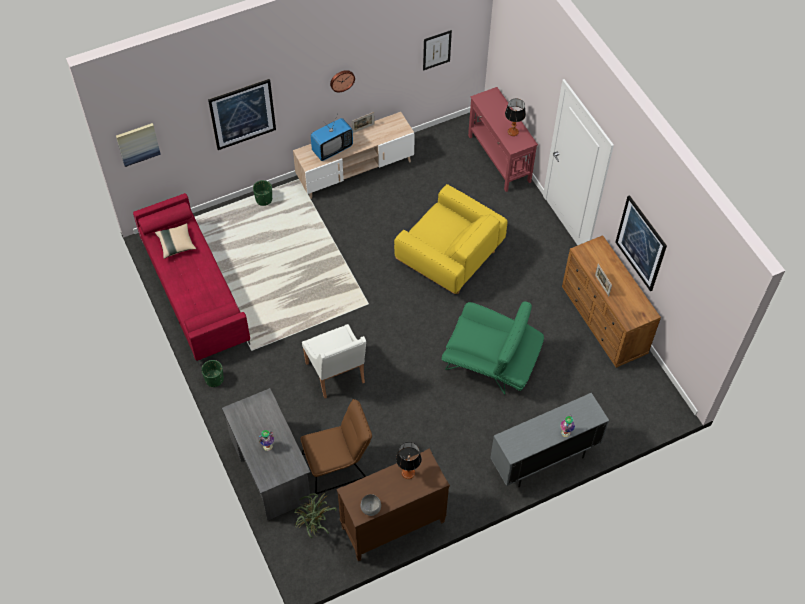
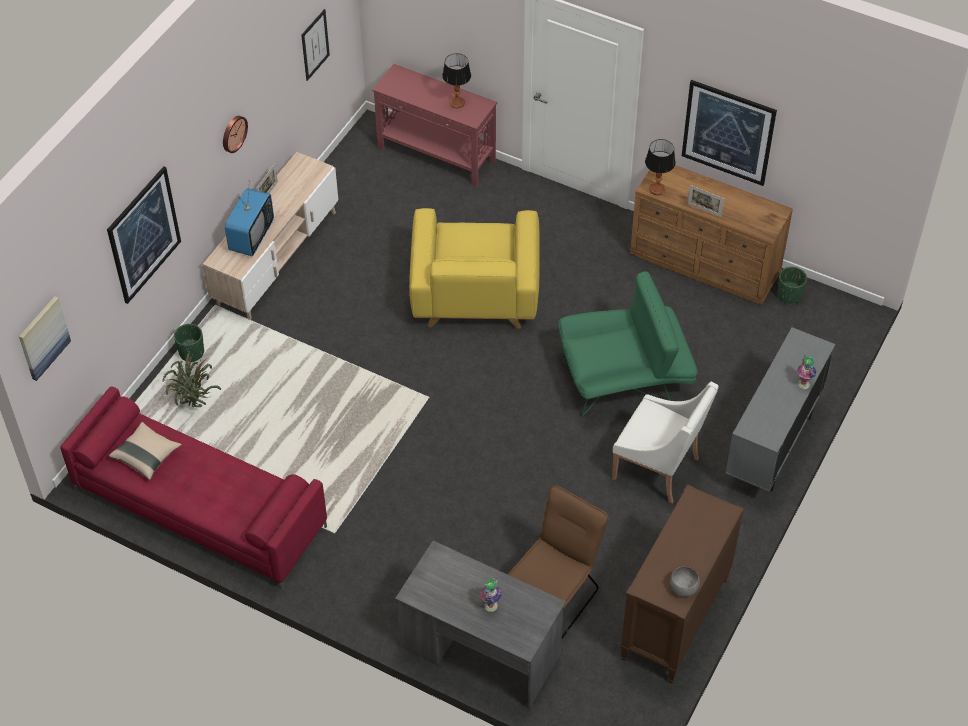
camera: 35 degrees left, 5 degrees down
(214, 379) = (318, 593): green planter -> green planter (789, 295)
(314, 526) = (588, 679): potted plant -> potted plant (193, 406)
(336, 374) = (462, 496): white armchair -> white armchair (659, 469)
(408, 473) = (688, 524): table lamp -> table lamp (657, 189)
(449, 256) = (475, 291): yellow armchair -> yellow armchair turned 90 degrees clockwise

